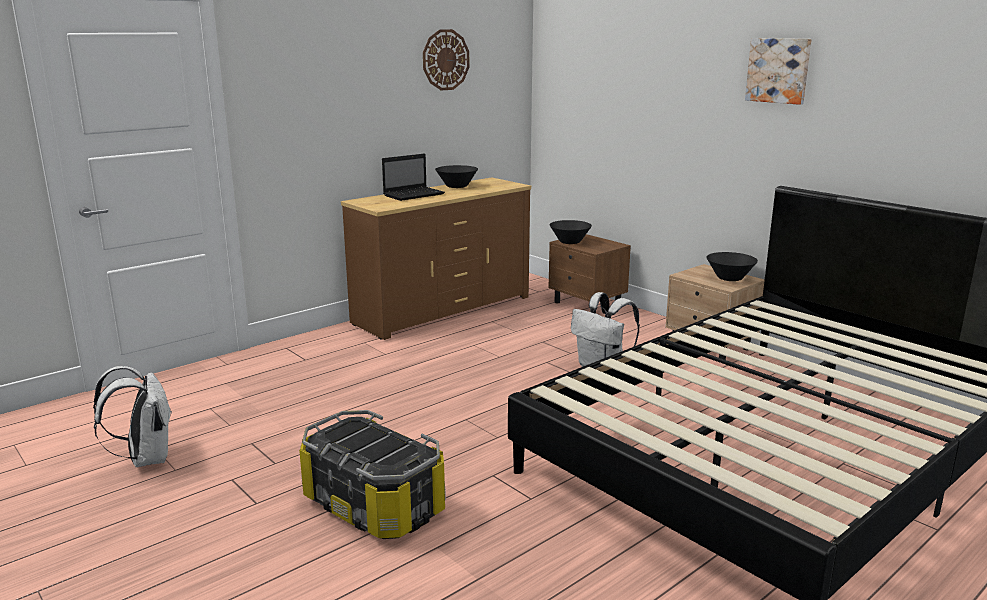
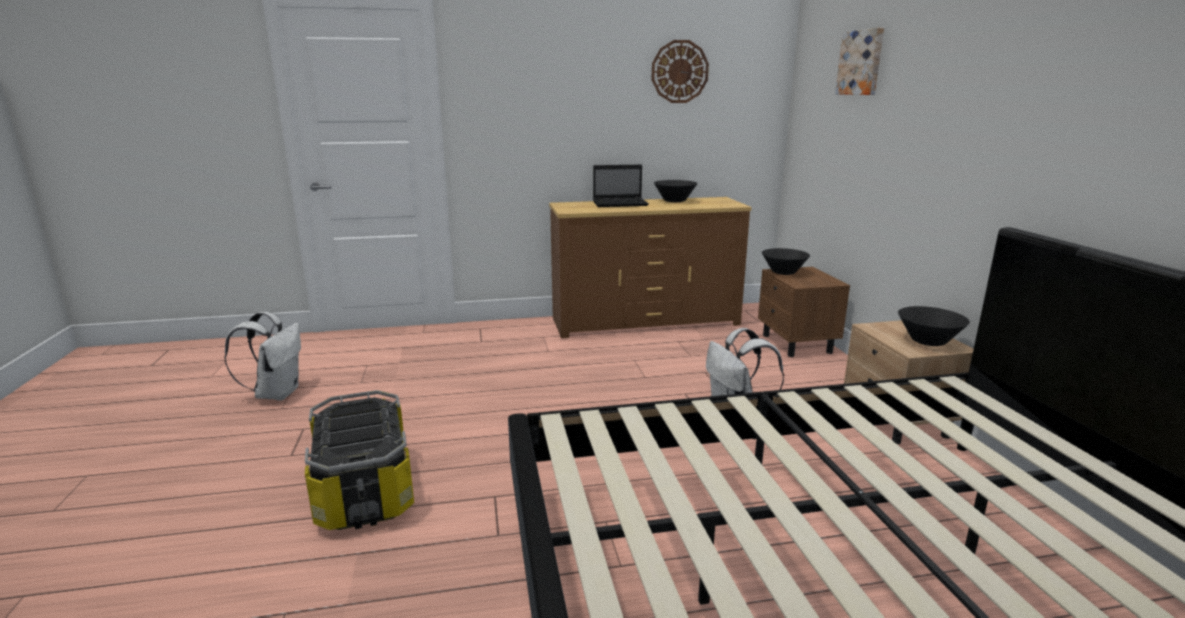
camera: 30 degrees right, 0 degrees up
(779, 70) = (1031, 66): picture -> picture (861, 62)

